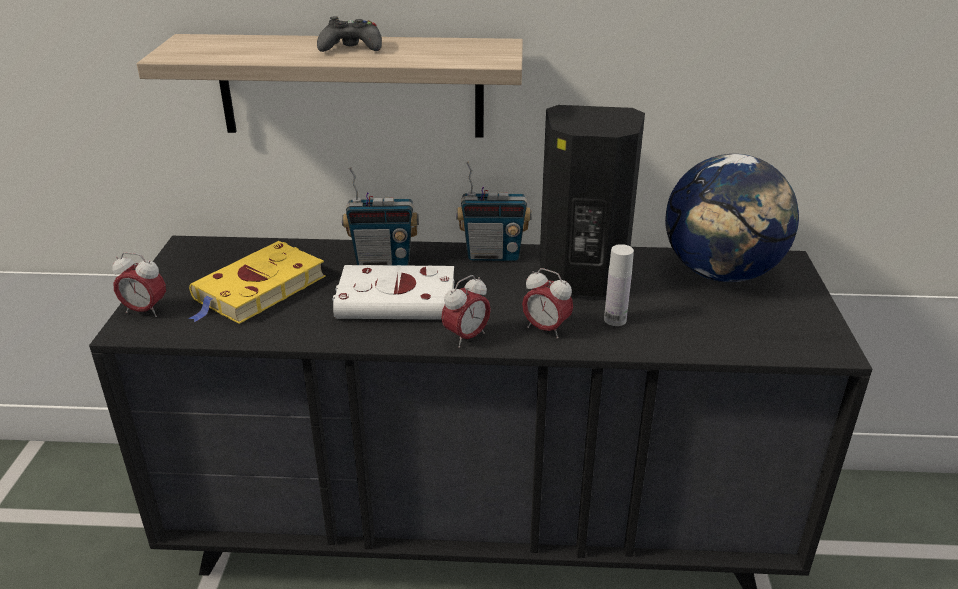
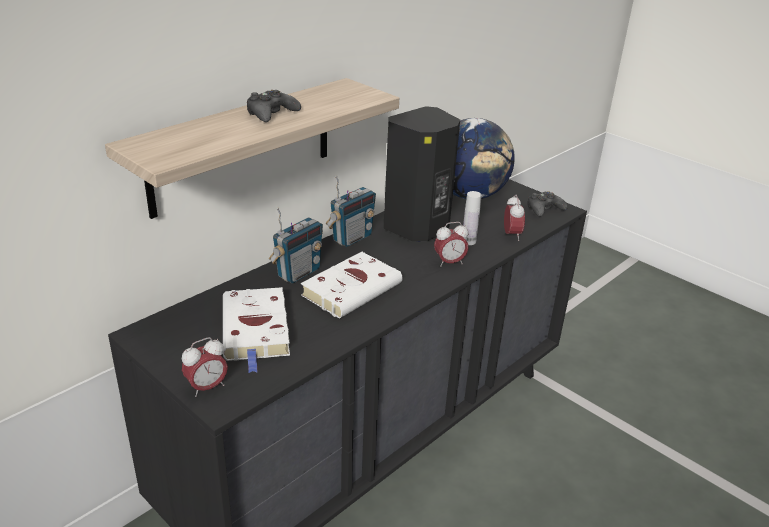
camera: 50 degrees left, 0 degrees up
(257, 290) = (256, 331): yellow book -> white book
(466, 337) = (423, 288): alarm clock -> alarm clock (511, 235)
(800, 335) = (544, 209): none -> black game controller

